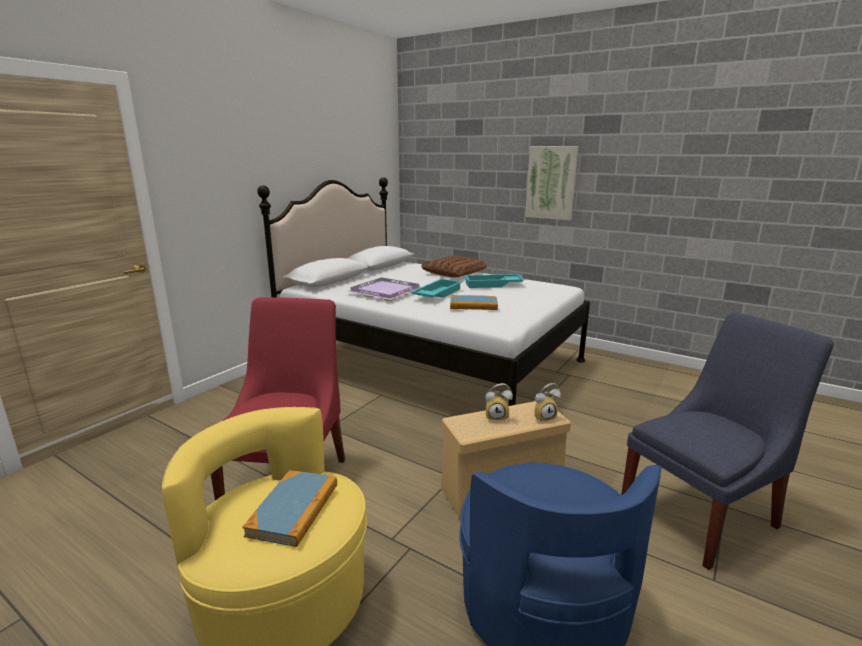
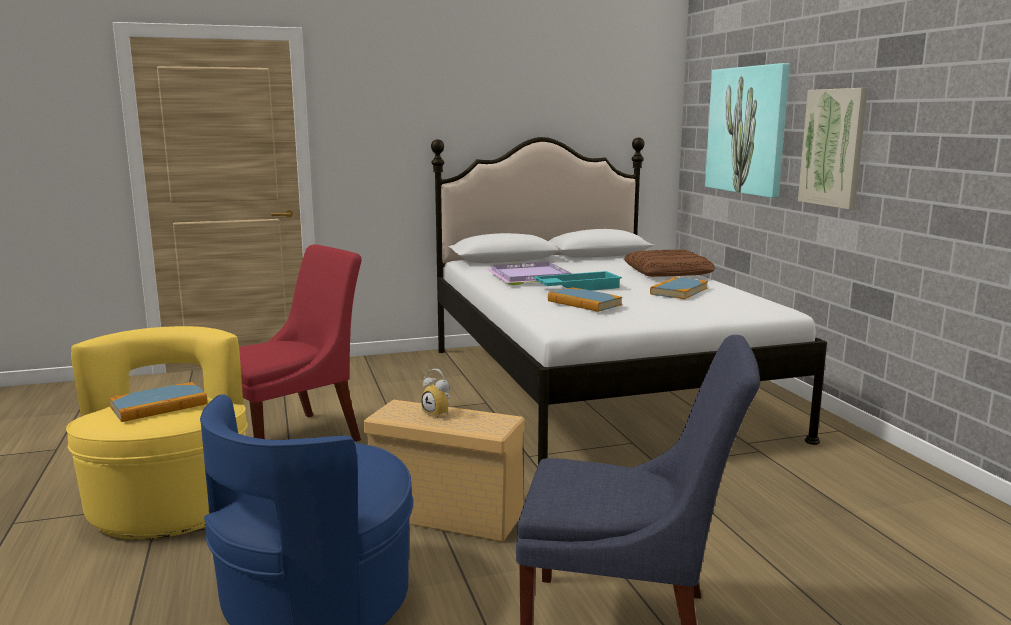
camera: 40 degrees right, 5 degrees down
(470, 171) = (747, 130): none -> picture
(493, 285) = (679, 291): turquoise tray -> book
(544, 417) = (483, 428): alarm clock -> none

